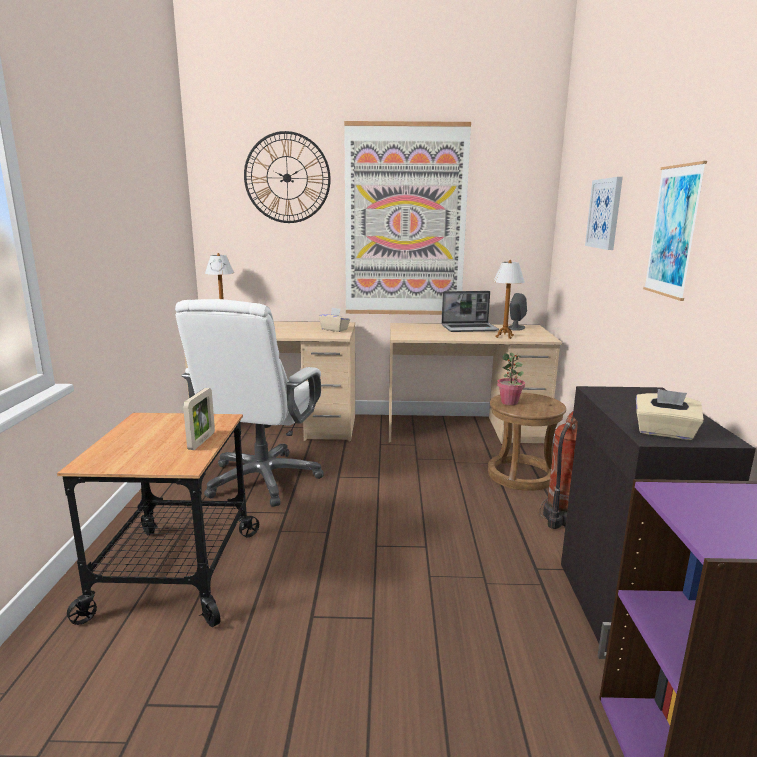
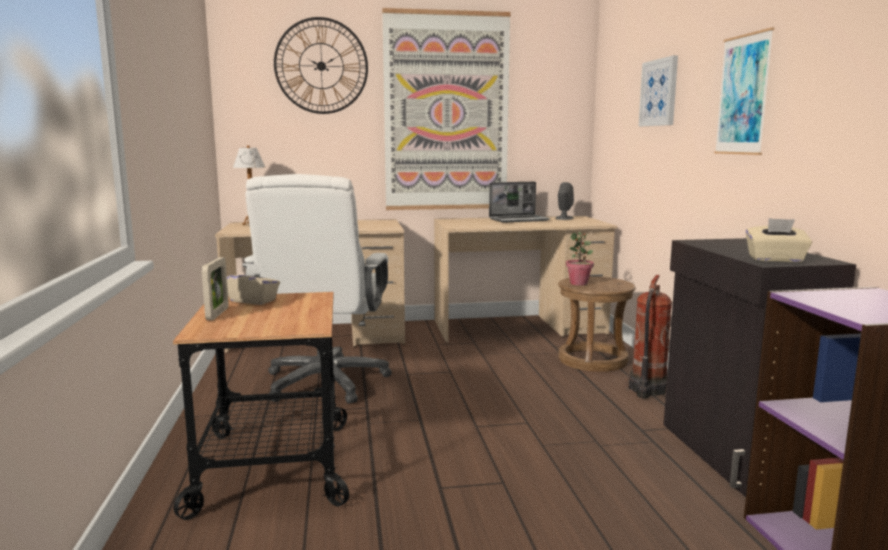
camera: 10 degrees left, 5 degrees down
(201, 441) = (309, 311): picture frame -> picture frame (217, 314)
(334, 329) = (380, 224): beige tissue box -> beige tissue box (253, 300)
(504, 336) = (559, 224): table lamp -> none

